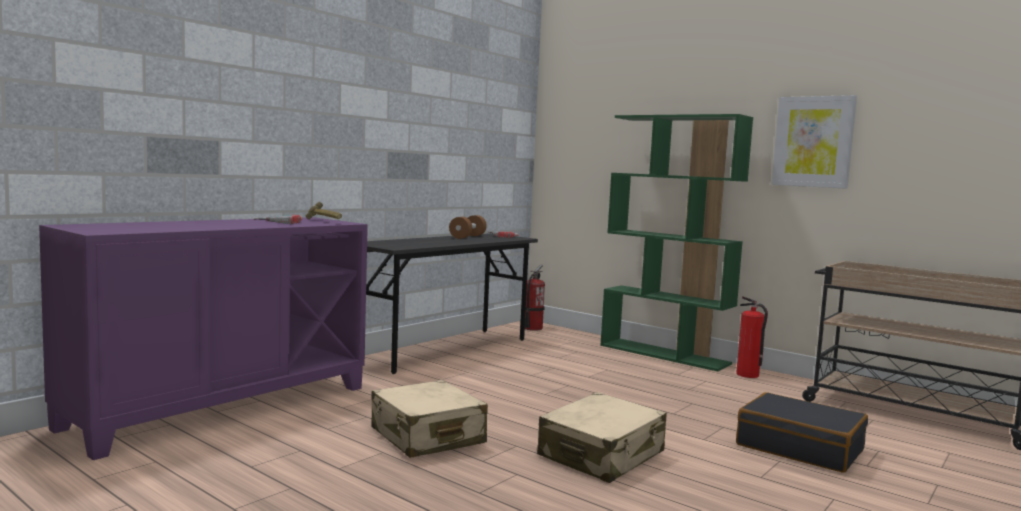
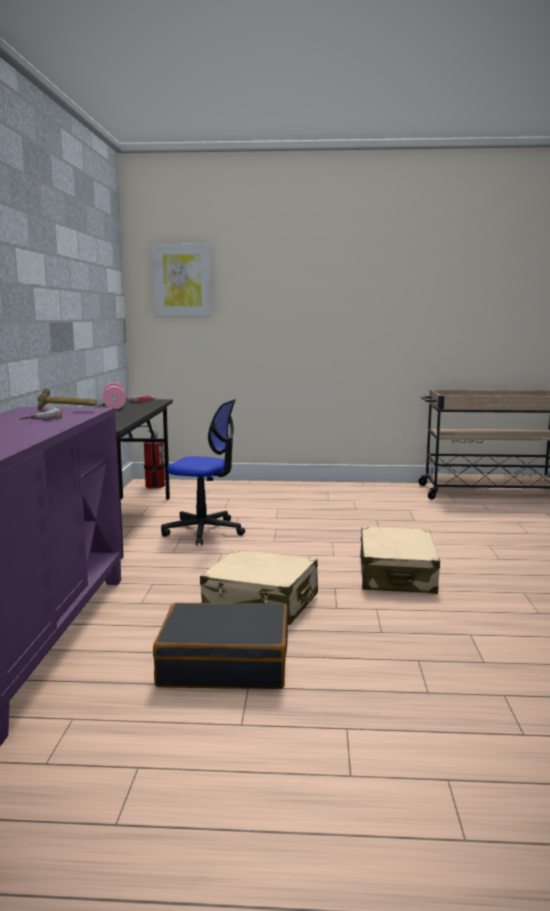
camera: 35 degrees left, 5 degrees up
(467, 237) = (114, 406): brown dumbbell -> pink dumbbell
(499, 371) = (204, 531): none -> office chair
(664, 354) = (292, 486): green bookcase -> none
(748, 375) = (368, 489): fire extinguisher -> none
(800, 447) = (482, 532): black suitcase -> black suitcase (225, 663)
(813, 142) = (397, 297): picture -> picture (182, 280)

